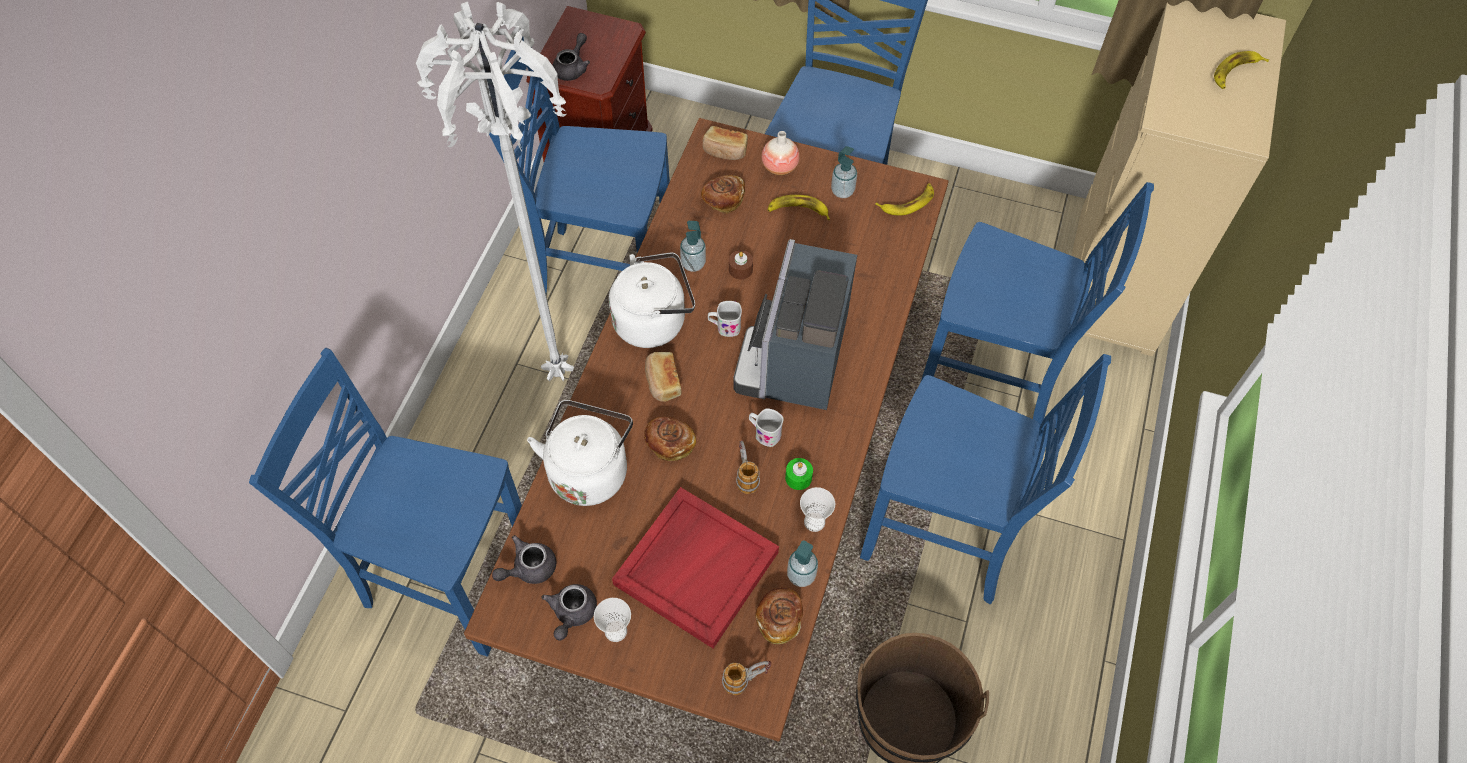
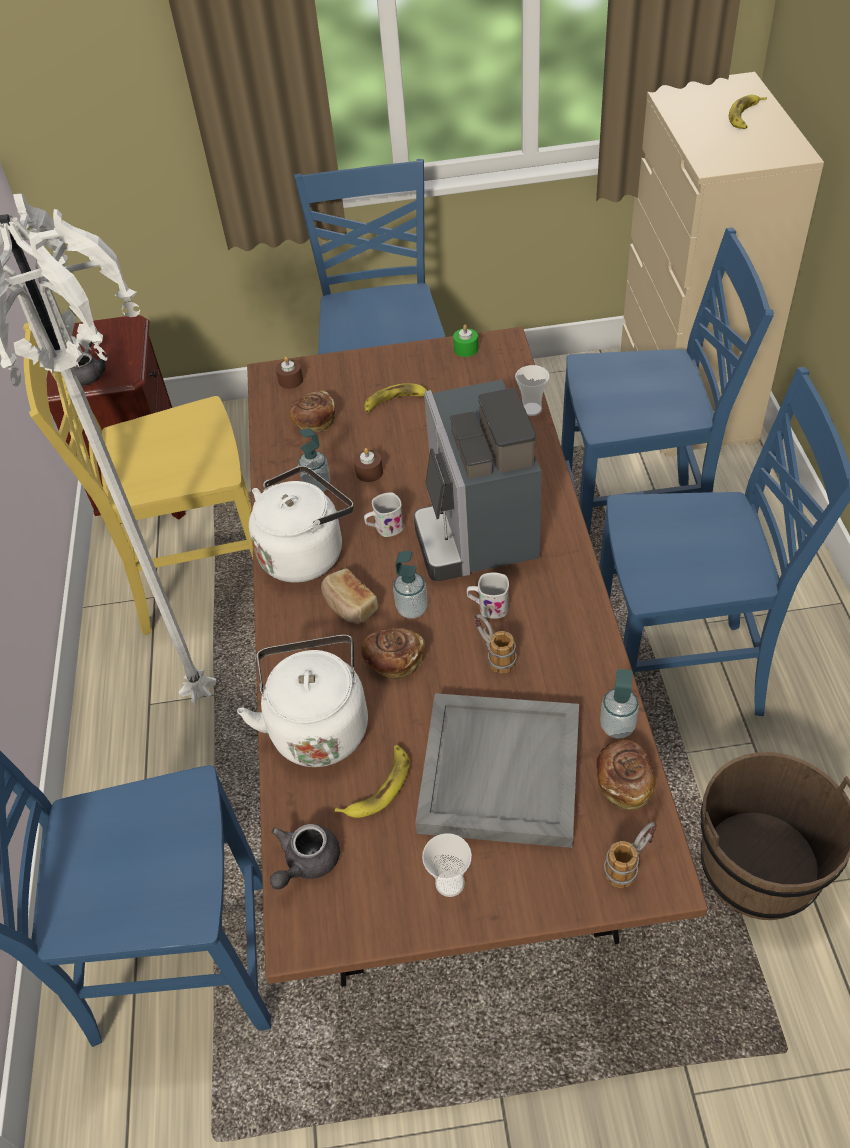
camera: 20 degrees left, 10 degrees down
(572, 614) = (387, 889): grey teapot -> none
(603, 272) = (199, 581): blue chair -> yellow chair
(696, 567) = (499, 770): red tray -> grey tray
(725, 150) = (290, 380): bread -> brown candle
(779, 167) = (354, 374): vase -> none
(798, 477) = (551, 633): green candle -> green candle (466, 349)
(814, 522) = (596, 668): cup -> cup (531, 409)
(842, 191) = (428, 370): soap dispenser -> soap dispenser (412, 609)
(907, 202) = (497, 357): banana -> banana (378, 786)

